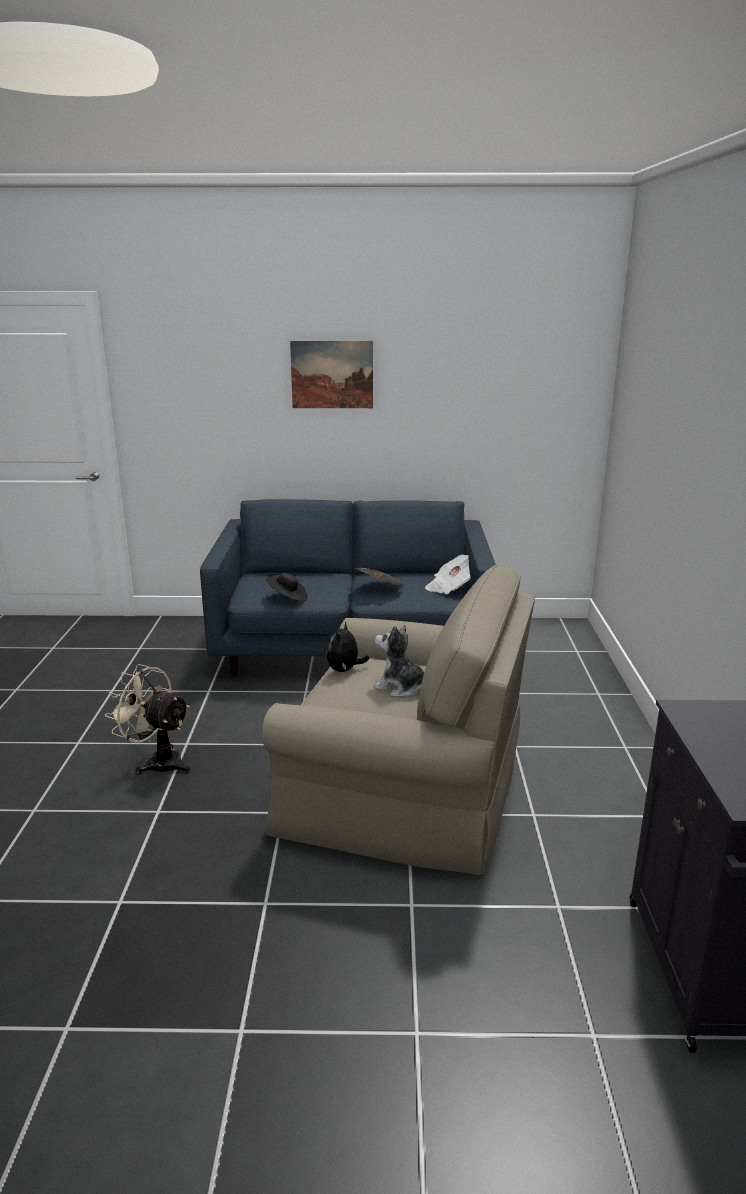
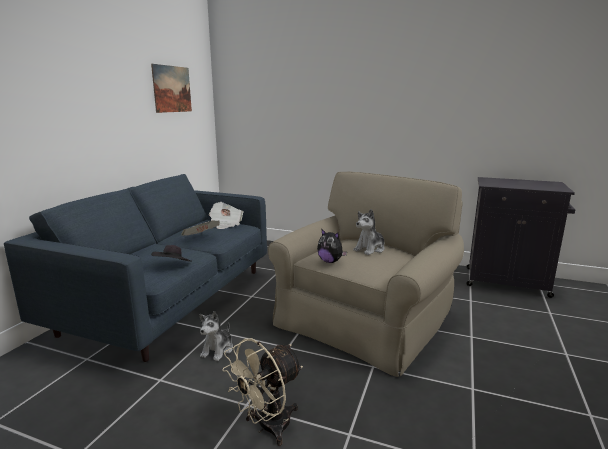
camera: 70 degrees left, 5 degrees down
(269, 704) = (218, 350): none -> plush toy
(332, 374) = (74, 84): picture -> picture (172, 89)

